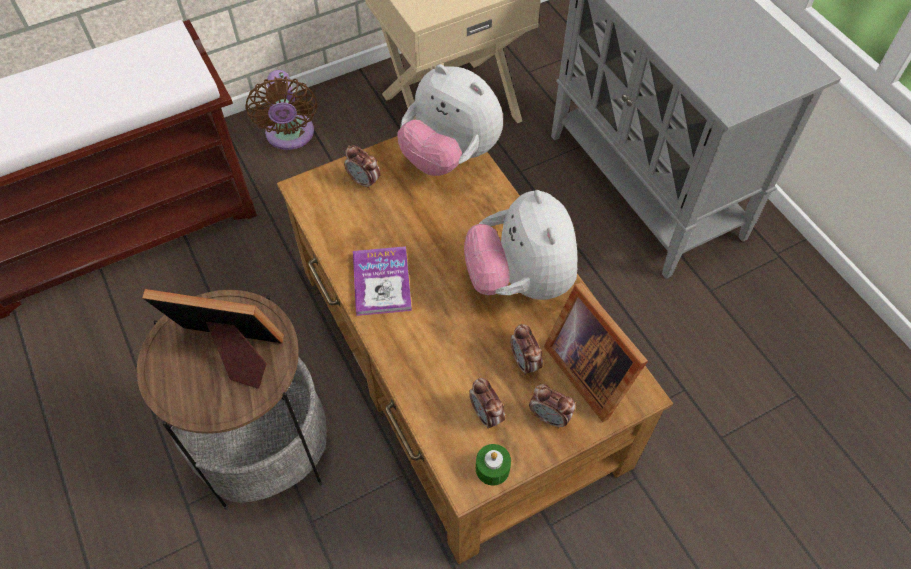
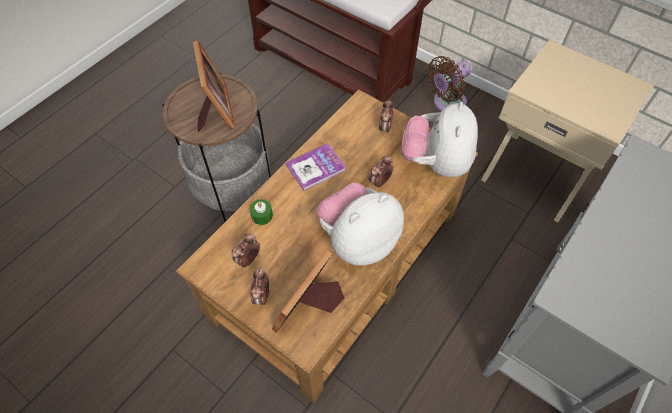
camera: 65 degrees right, 0 degrees up
(492, 468) = (213, 276): green candle -> green candle (262, 215)
(525, 362) = (296, 267): alarm clock -> alarm clock (380, 182)

